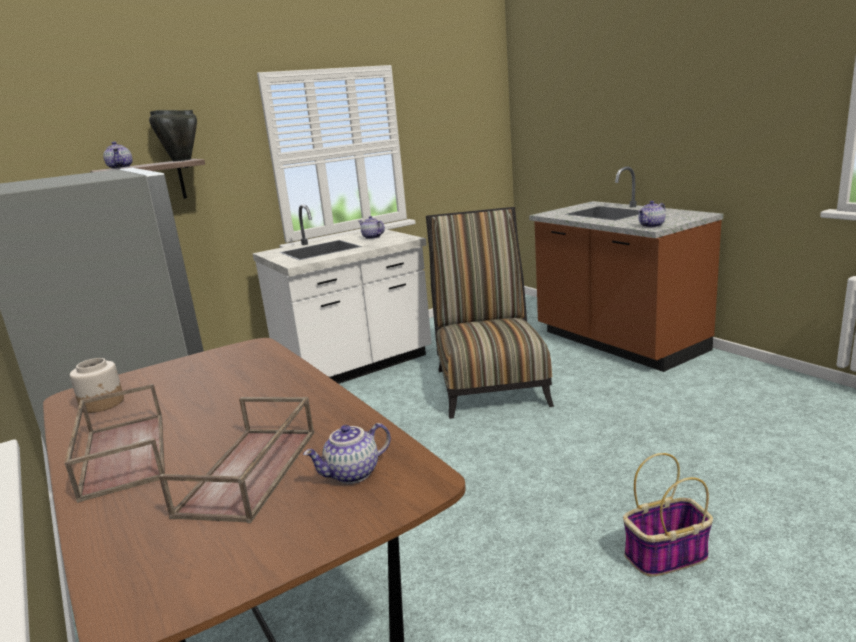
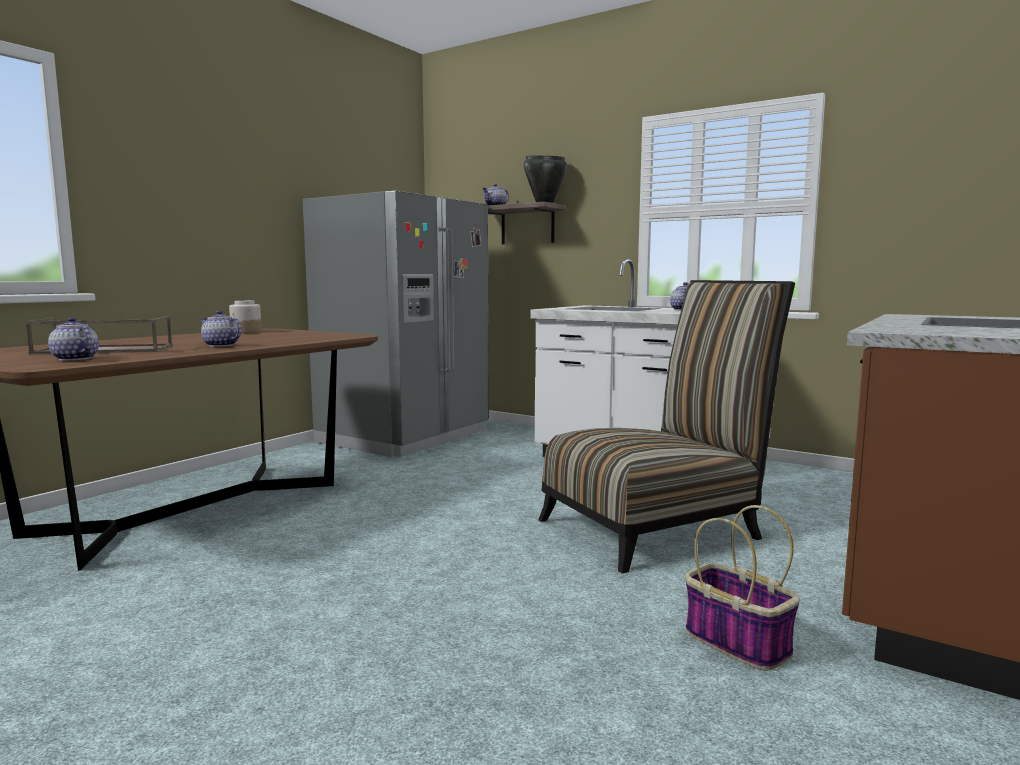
camera: 65 degrees right, 10 degrees down
(122, 454) = (158, 339): brown tray -> none
(652, 226) = (900, 330): teapot -> teapot (220, 345)
(665, 556) = (238, 686): basket -> basket (734, 642)

